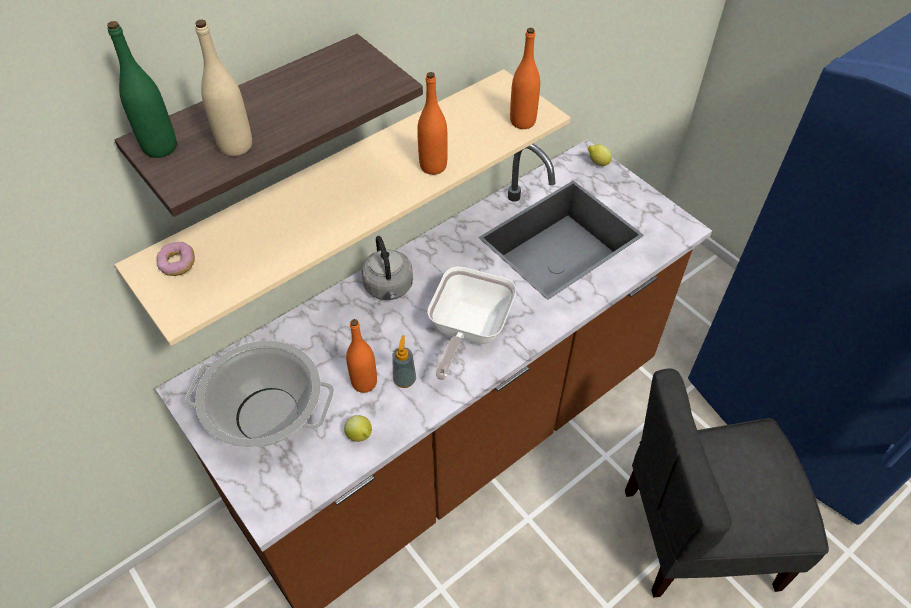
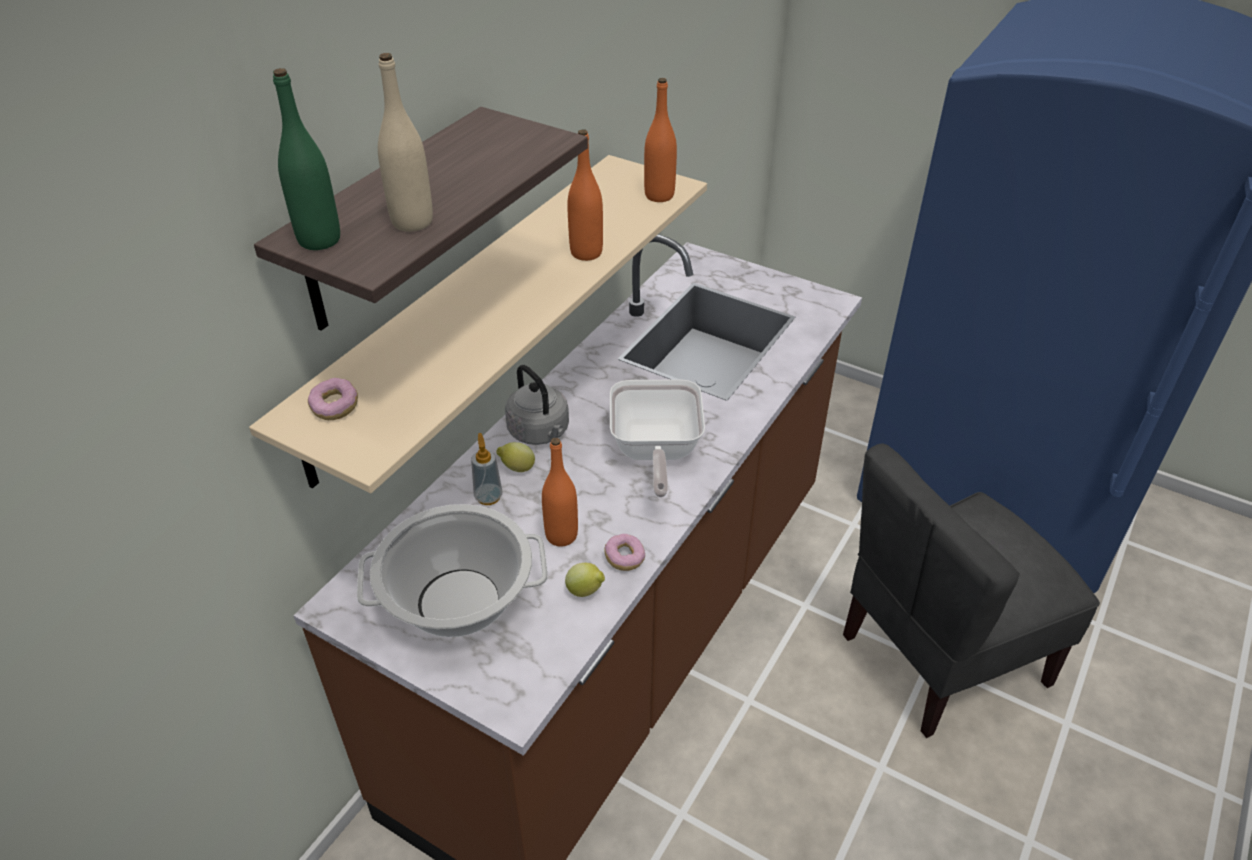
camera: 20 degrees left, 10 degrees down
(401, 417) = (624, 558): none -> donut
(404, 379) = (608, 519): soap dispenser -> soap dispenser (488, 497)
(597, 163) = (710, 261): lemon -> lemon (517, 469)

